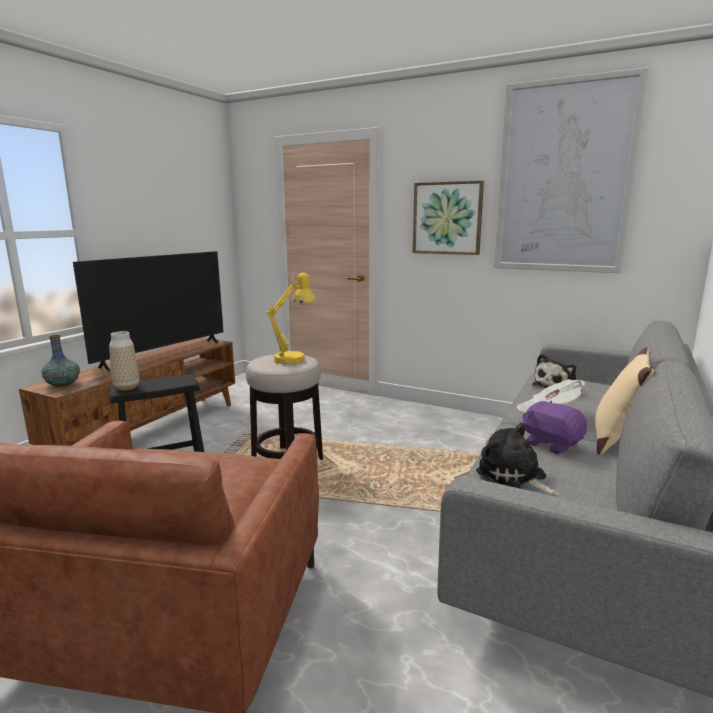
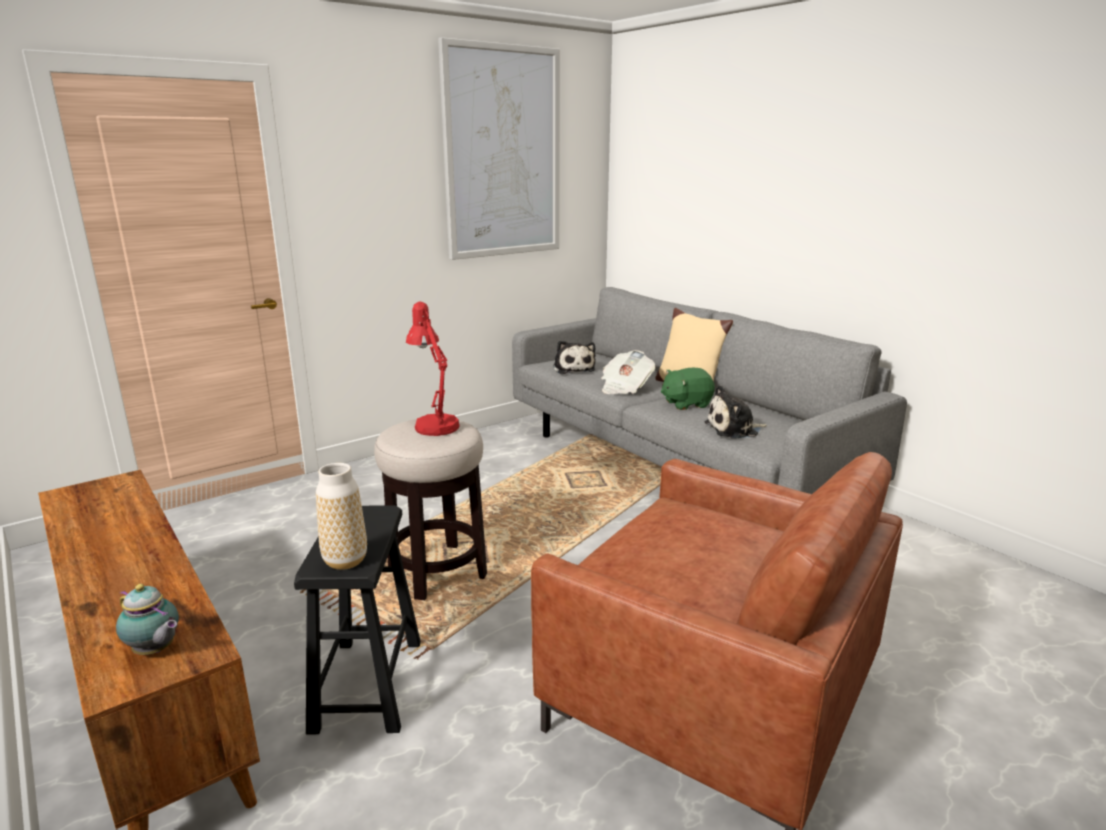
camera: 65 degrees left, 5 degrees up
(63, 384) = (155, 651): vase -> teapot
(163, 354) = (106, 534): television -> none
(294, 358) = (434, 424): yellow table lamp -> red table lamp
(447, 218) = (387, 202): picture -> none
(551, 444) = (686, 404): purple plush toy -> green plush toy

